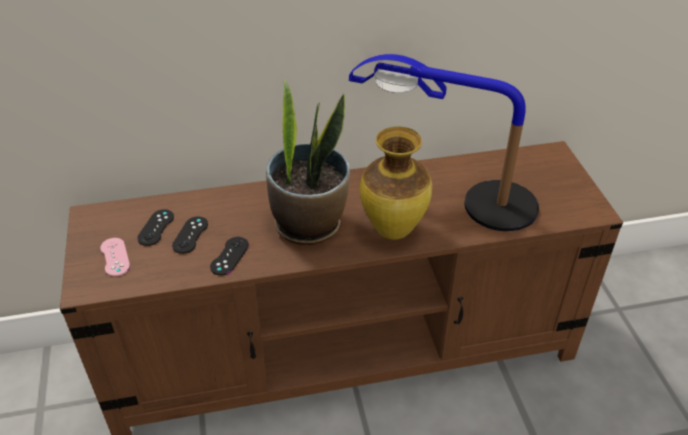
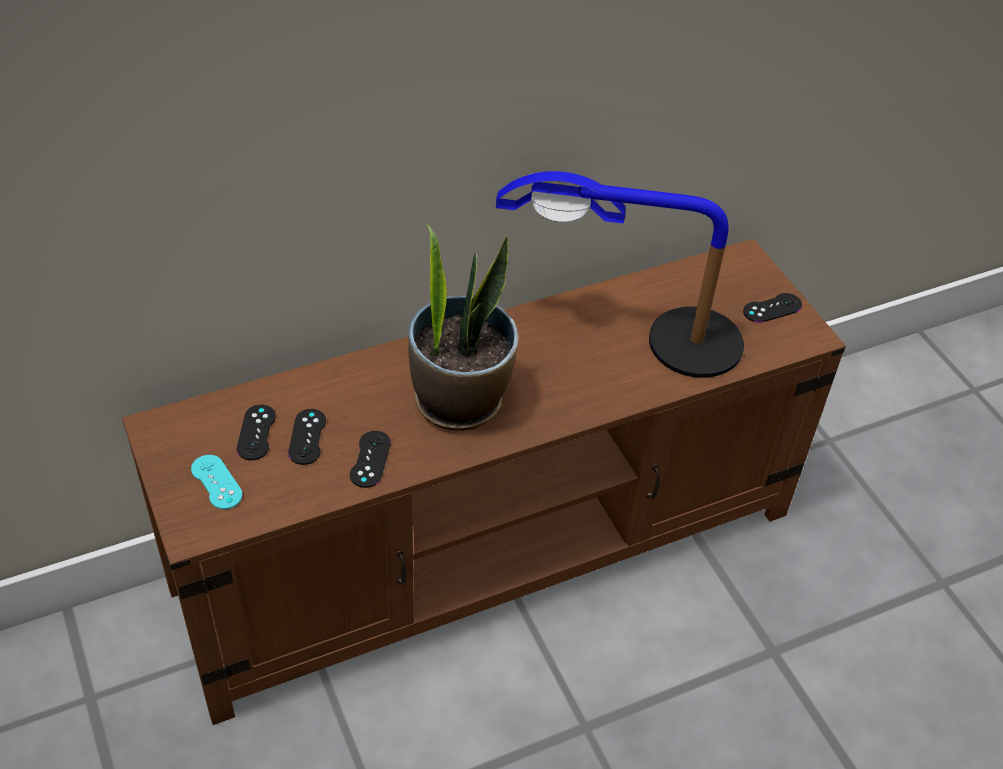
camera: 15 degrees left, 5 degrees up
(115, 257) = (216, 482): pink game controller -> turquoise game controller
(393, 230) = (570, 394): vase -> none
(568, 189) = (772, 308): none -> black game controller

